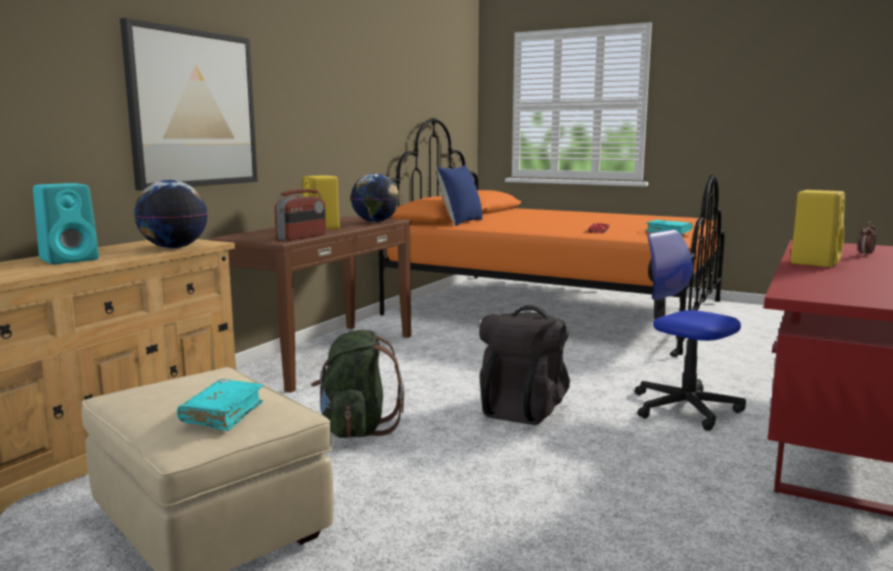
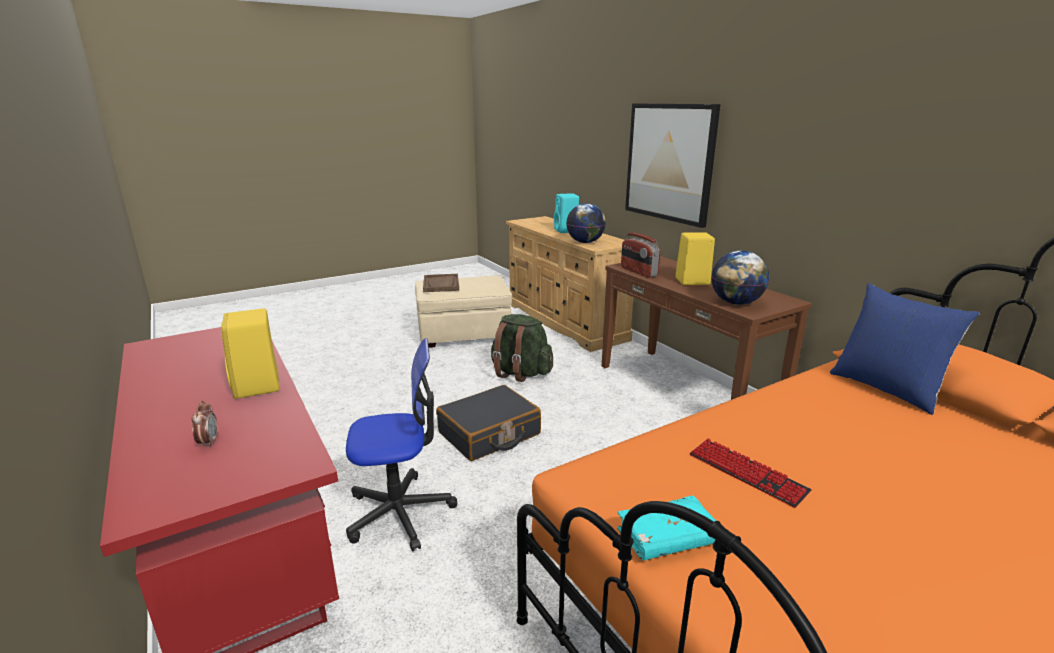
camera: 120 degrees right, 10 degrees up
(223, 414) = (441, 284): turquoise book -> brown tray
(523, 408) = (489, 434): black backpack -> black suitcase

